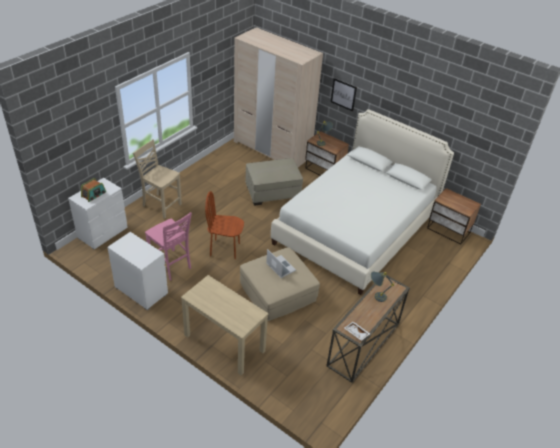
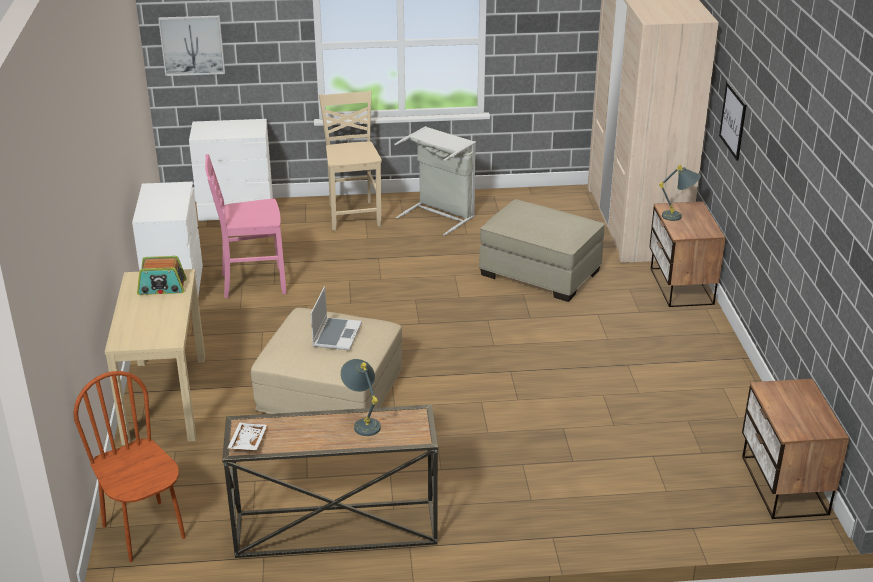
camera: 50 degrees right, 10 degrees down
(62, 155) = (192, 45): none -> picture
(94, 194) = (223, 130): radio -> radio (162, 287)
(171, 265) = (252, 283): pink chair -> pink chair turned 75 degrees clockwise
(197, 185) = (440, 215): none -> grey laundry basket
(225, 249) = (348, 302): brown chair -> brown chair (144, 531)
(355, 229) = (595, 386): white bed -> none

